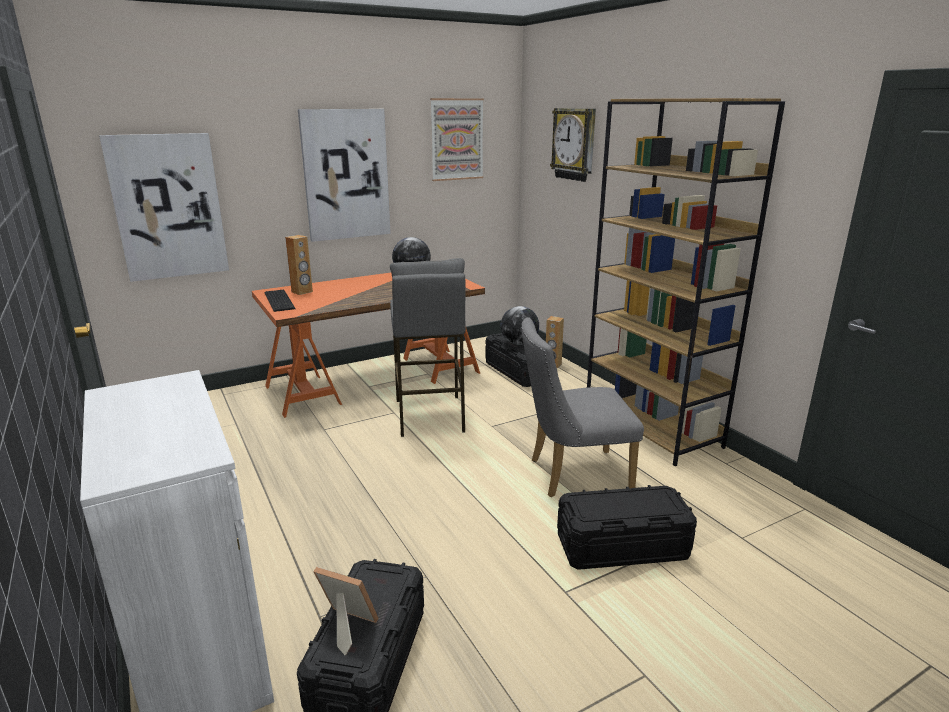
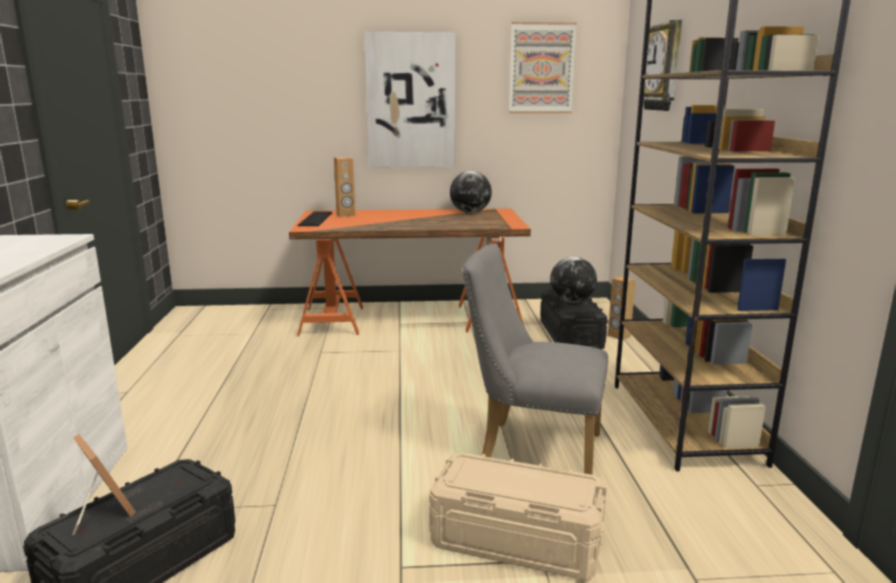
camera: 25 degrees right, 5 degrees down
(168, 207) = (236, 122): picture -> none
(429, 415) = (432, 359): grey stool -> none
(622, 547) = (517, 541): black storage box -> beige storage box

